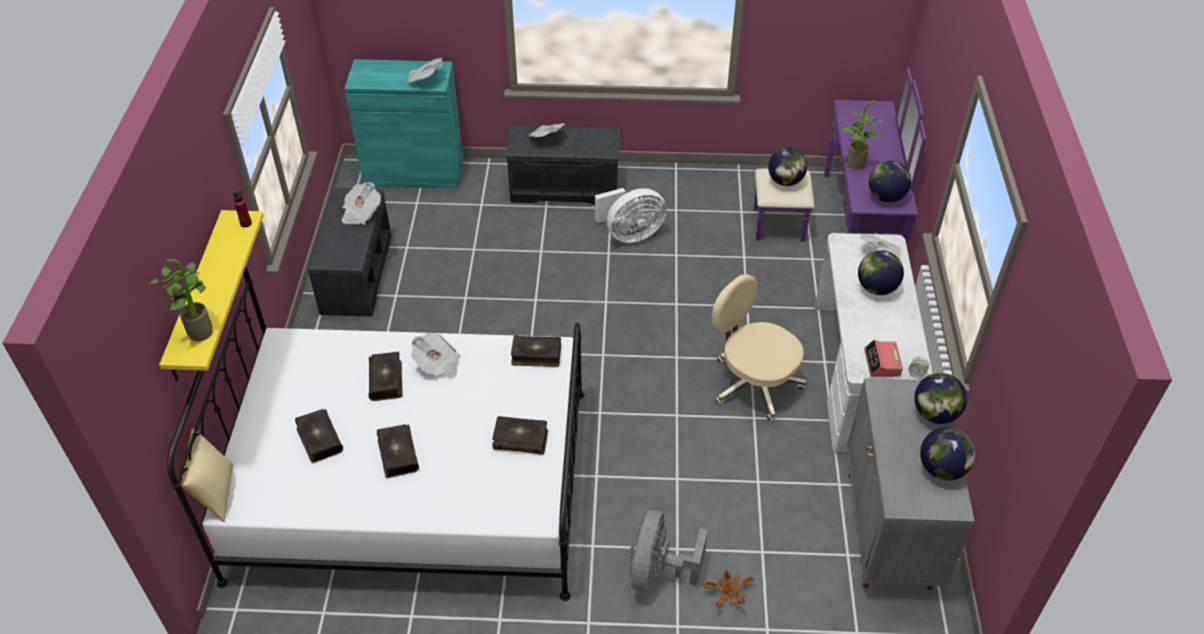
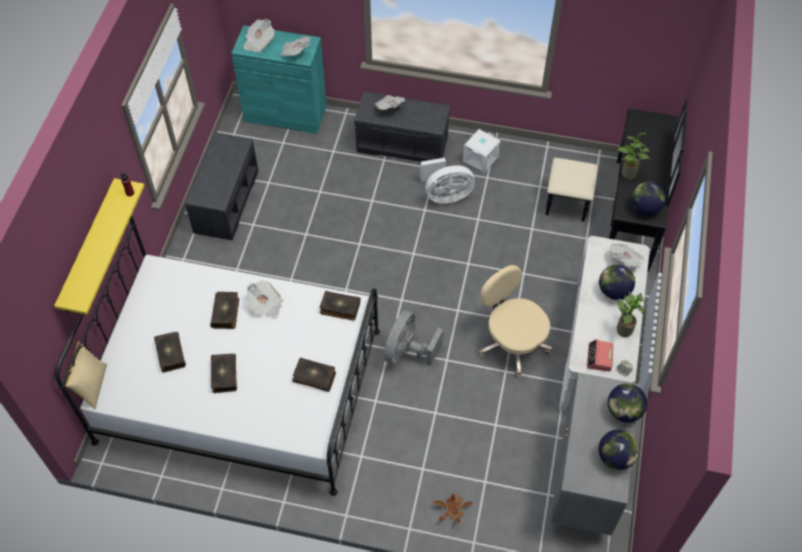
camera: 10 degrees right, 10 degrees up
(198, 330) = (84, 281): potted plant -> potted plant (622, 328)
(361, 213) = (232, 159): newspaper -> newspaper (259, 42)
(657, 571) = (404, 484): grey fan -> grey fan (407, 352)
(662, 192) = (480, 159): none -> white storage box
(785, 181) = (574, 174): globe -> none
(839, 227) = (617, 212): purple dresser -> black dresser

